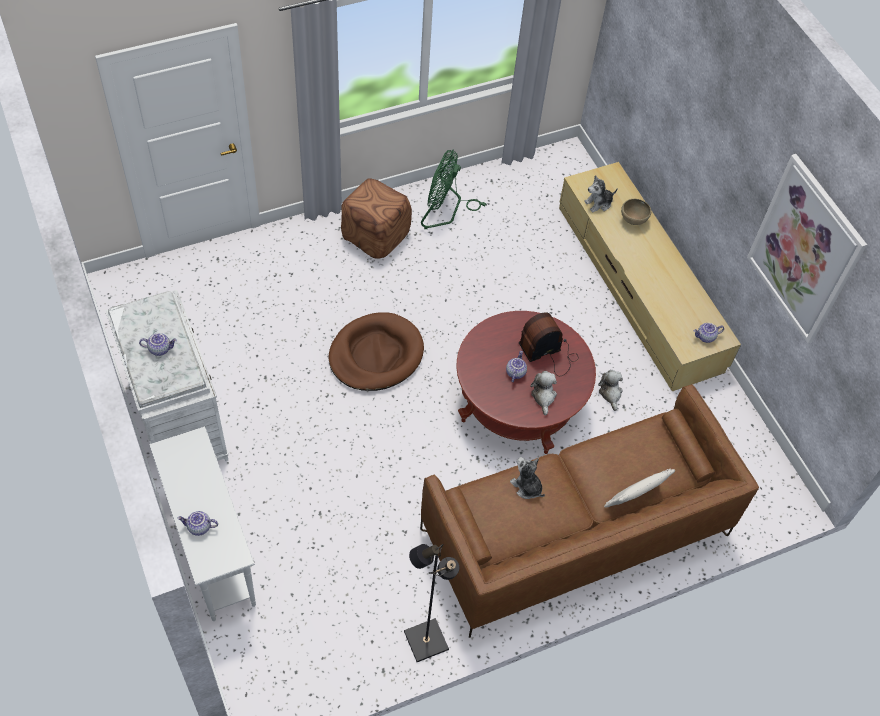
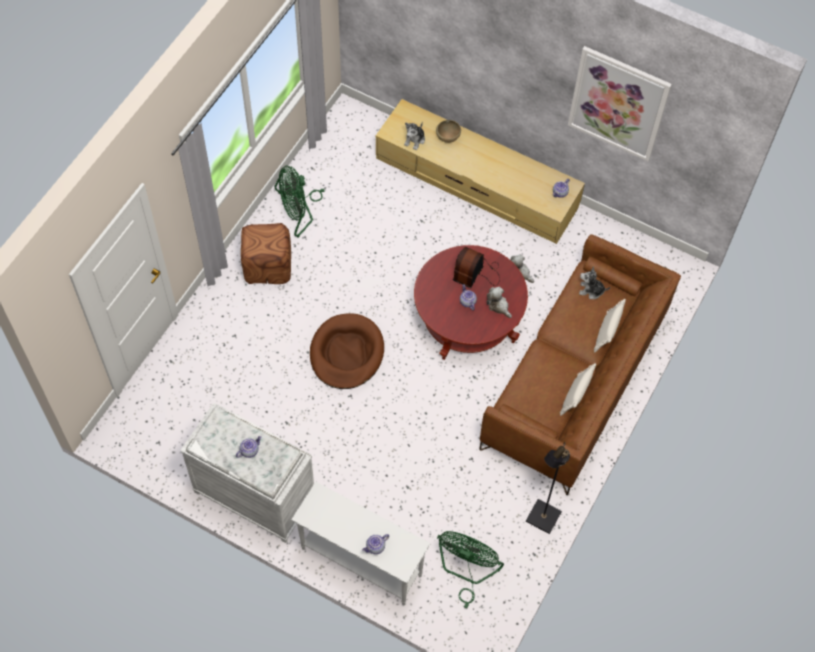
camera: 35 degrees left, 5 degrees up
(302, 633) = (466, 569): none -> green fan
(526, 487) = (539, 373): plush toy -> plush toy (591, 290)
(545, 536) = (575, 396): none -> white pillow

